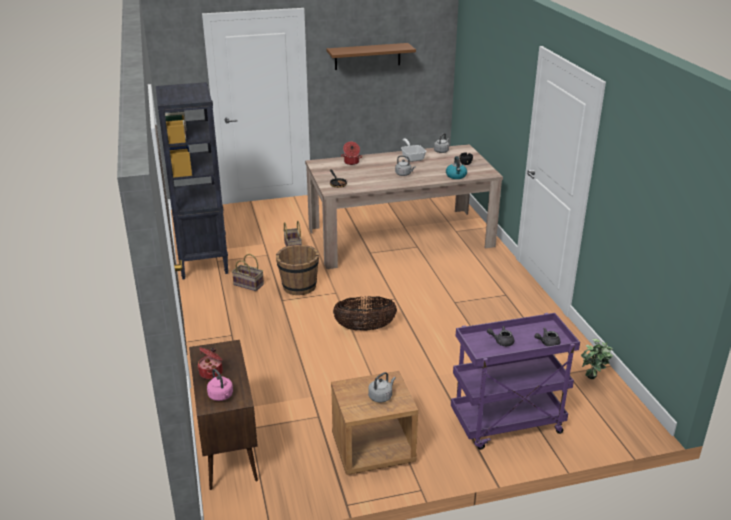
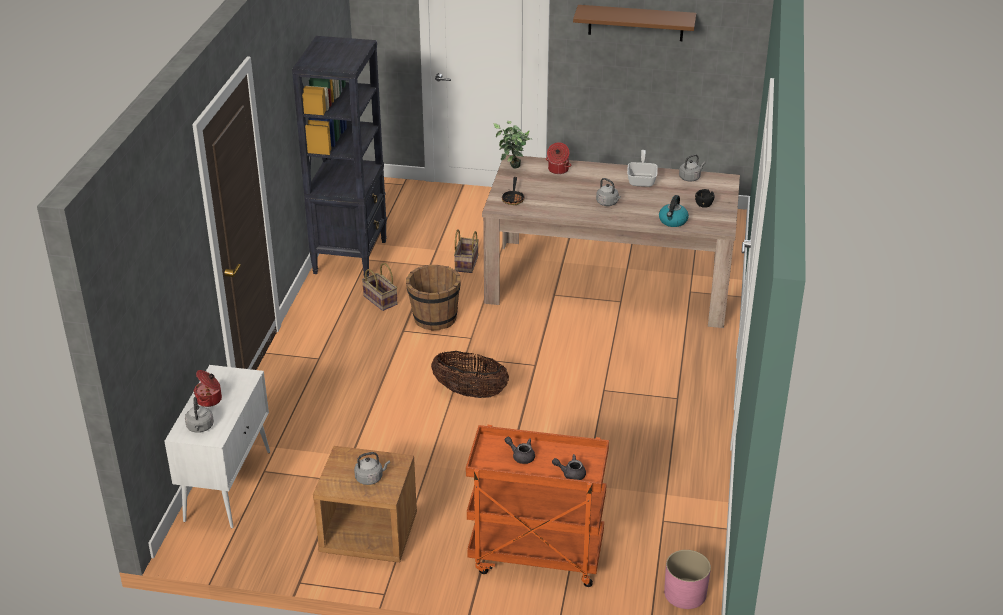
camera: 25 degrees right, 5 degrees up
(221, 396) = (200, 428): pink kettle -> grey kettle
(228, 448) = (228, 485): brown cabinet -> white cabinet
(506, 425) = (535, 557): purple cart -> orange cart
(592, 381) = (685, 540): potted plant -> potted plant (512, 169)
(625, 416) = (685, 594): none -> pink planter

